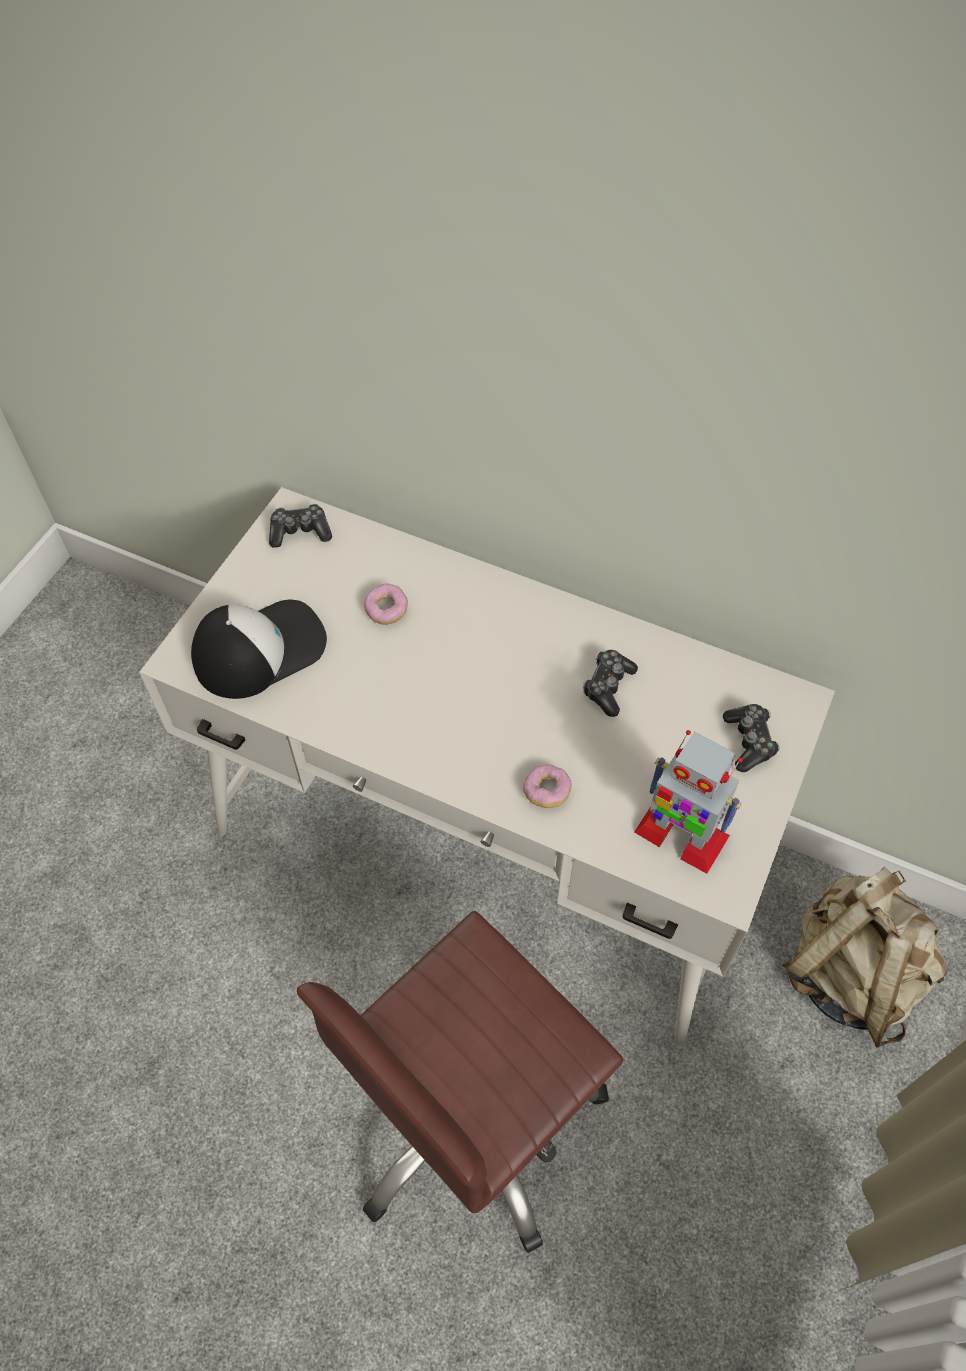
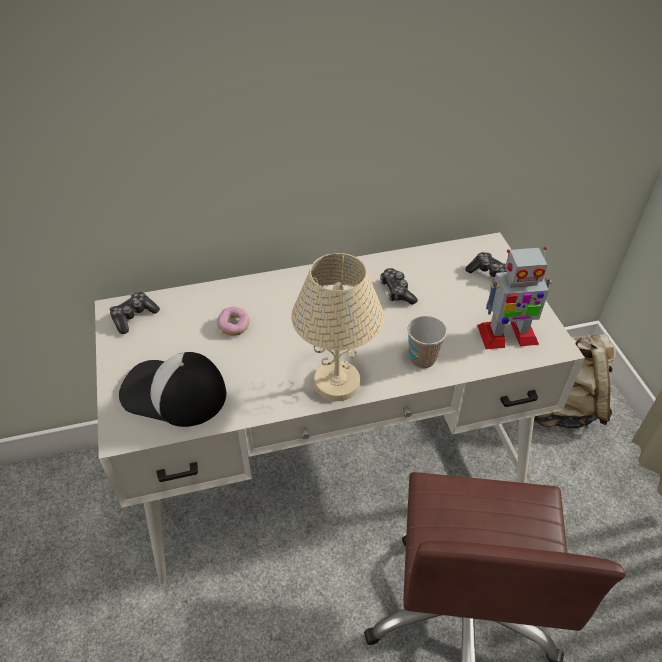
camera: 40 degrees left, 10 degrees down
(259, 649) = (173, 393): cap -> cap turned 90 degrees counterclockwise
(425, 753) = (337, 383): none -> beige table lamp
(546, 791) = (422, 359): donut -> cup

